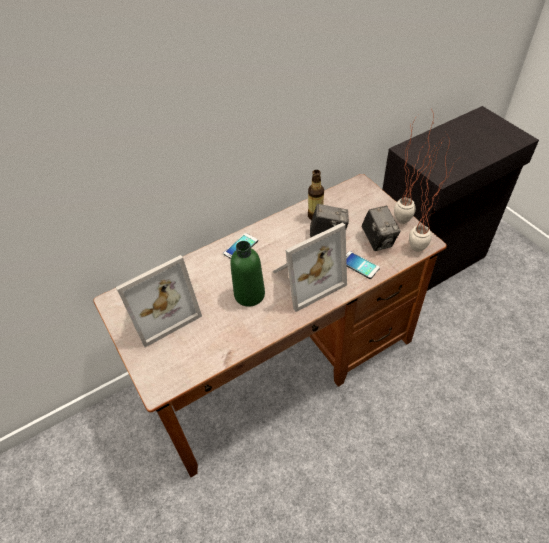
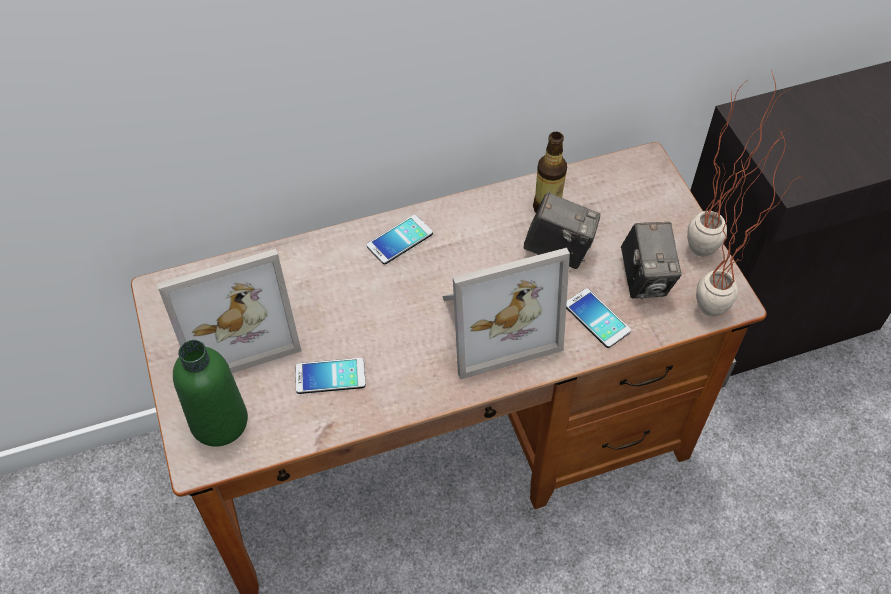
camera: 10 degrees right, 5 degrees up
(222, 326) = (330, 376): none -> phone
(249, 294) = (391, 330): green bottle -> green bottle (219, 421)

